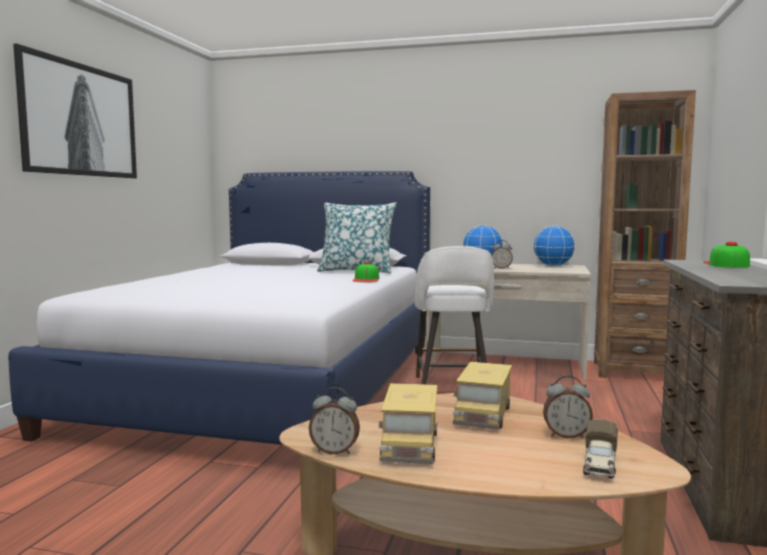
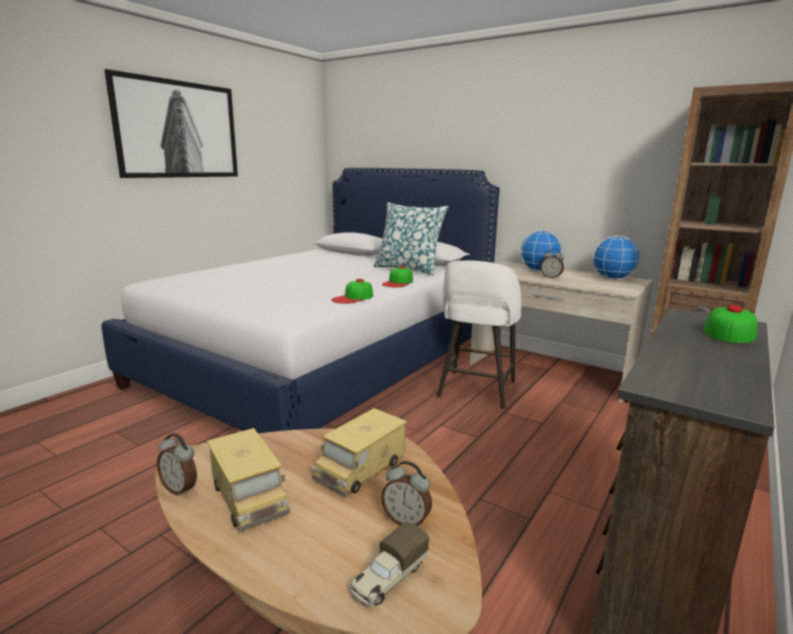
camera: 20 degrees right, 10 degrees up
(344, 290) = (353, 298): none -> cap
(410, 445) = (249, 496): toy truck -> toy truck turned 60 degrees counterclockwise

